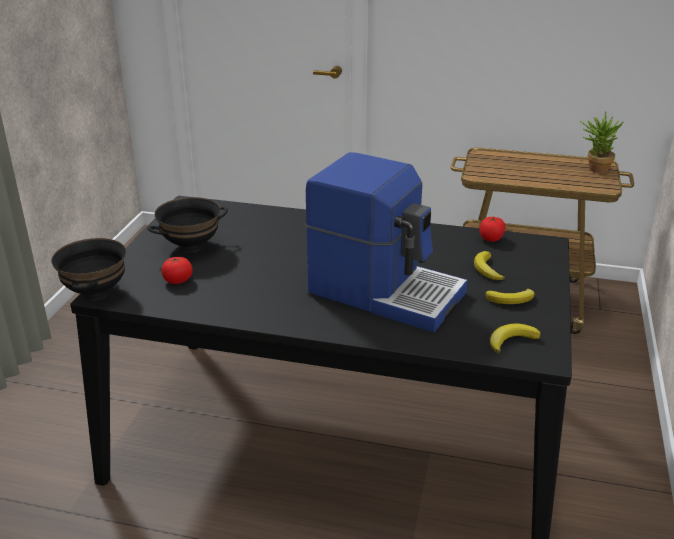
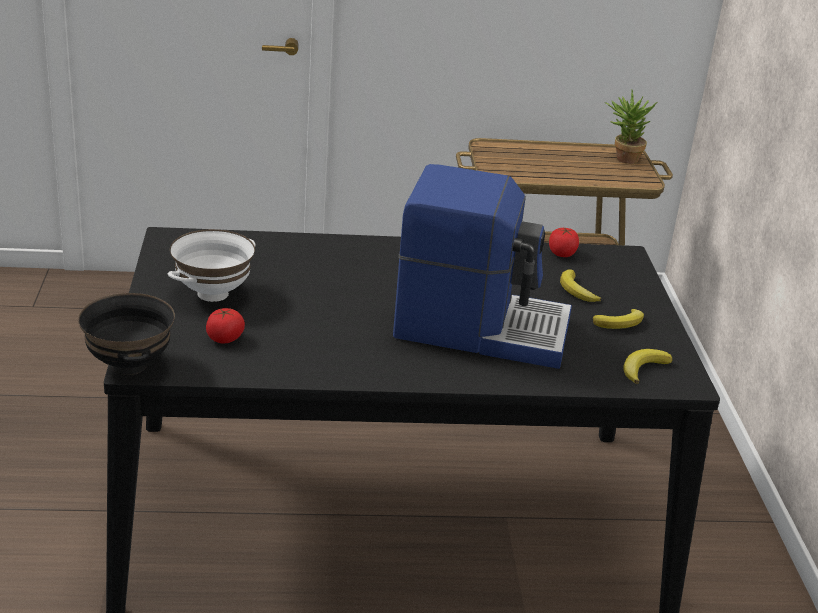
camera: 20 degrees left, 0 degrees up
(191, 246) = (212, 293): black bowl -> white bowl

